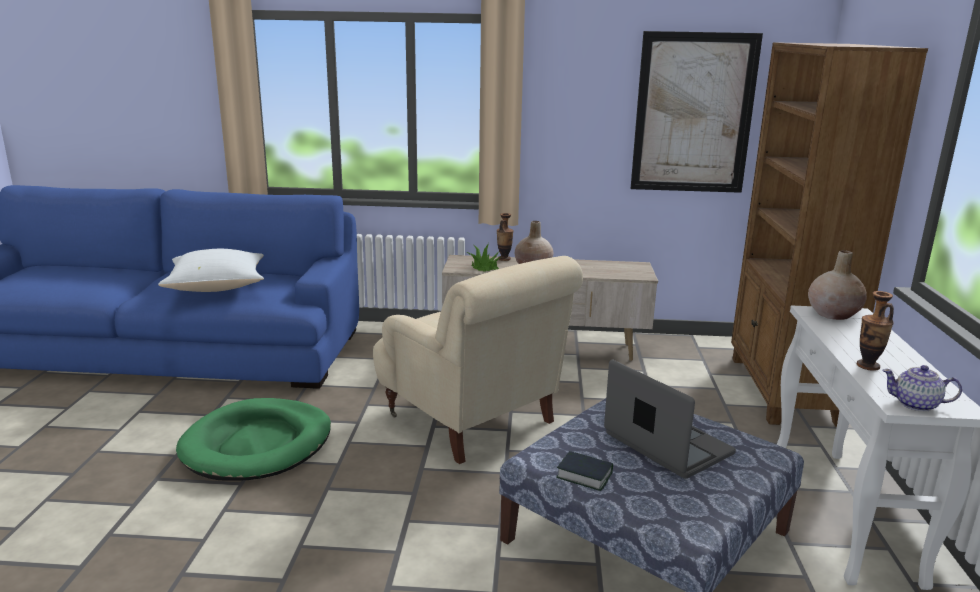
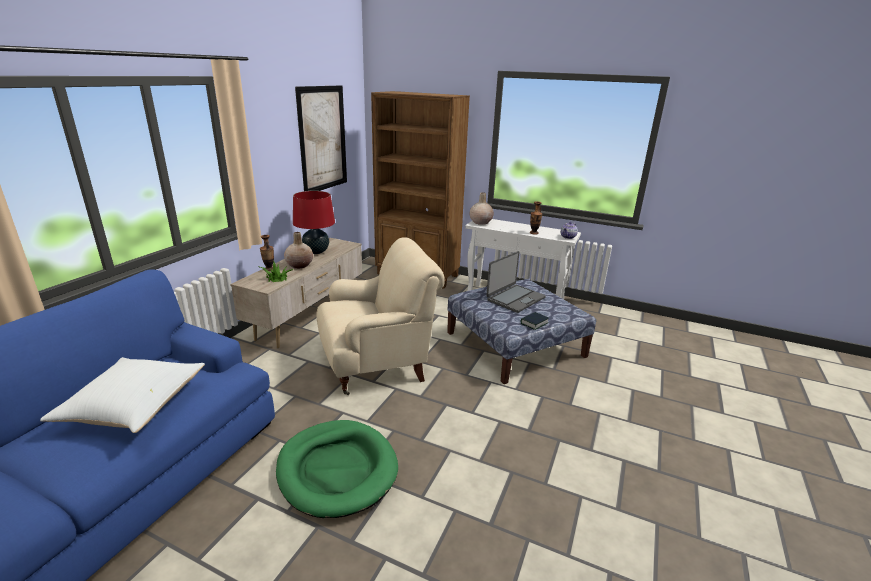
camera: 70 degrees left, 5 degrees up
(587, 266) = (316, 252): none -> red table lamp
(666, 445) = (515, 299): laptop -> laptop turned 150 degrees clockwise

